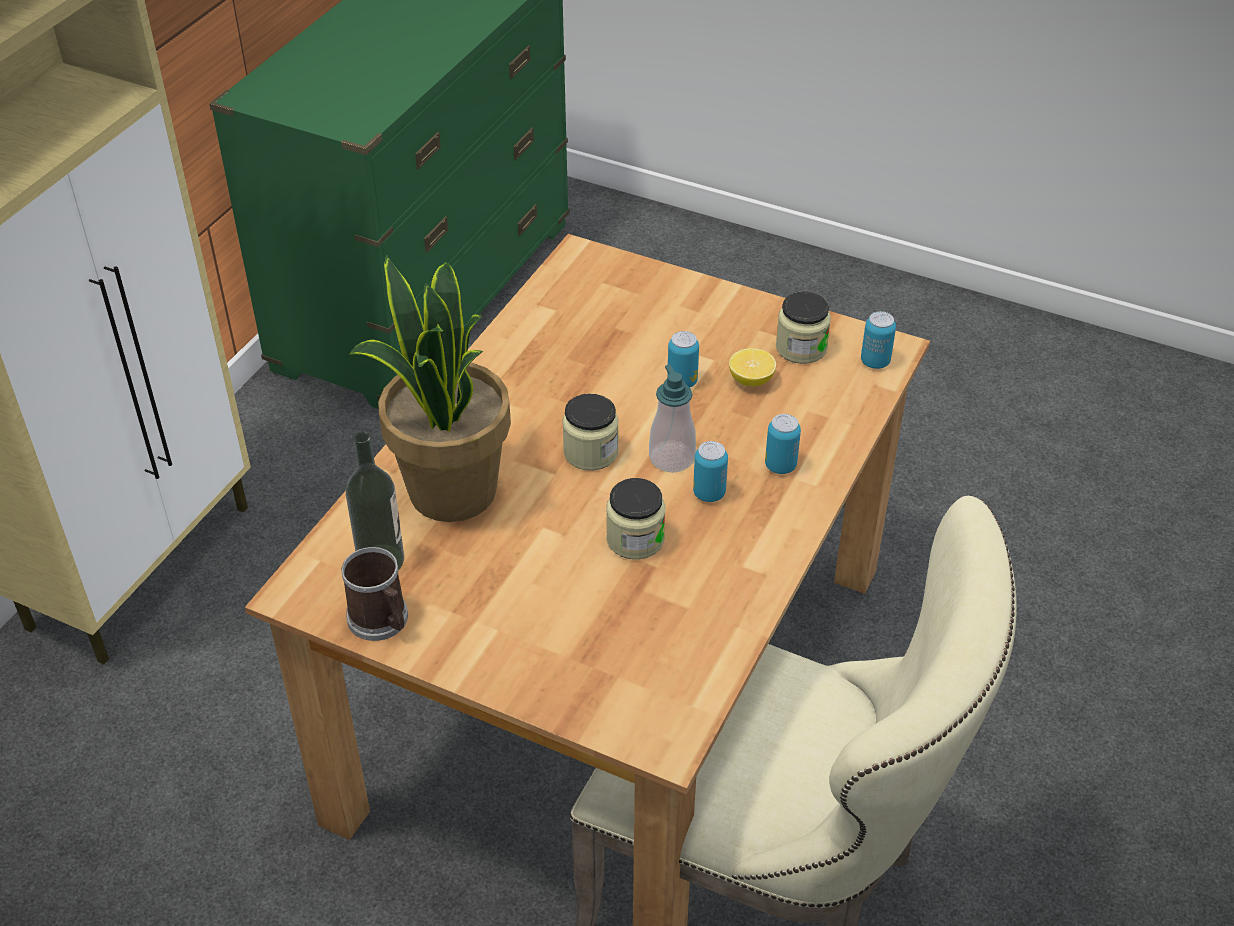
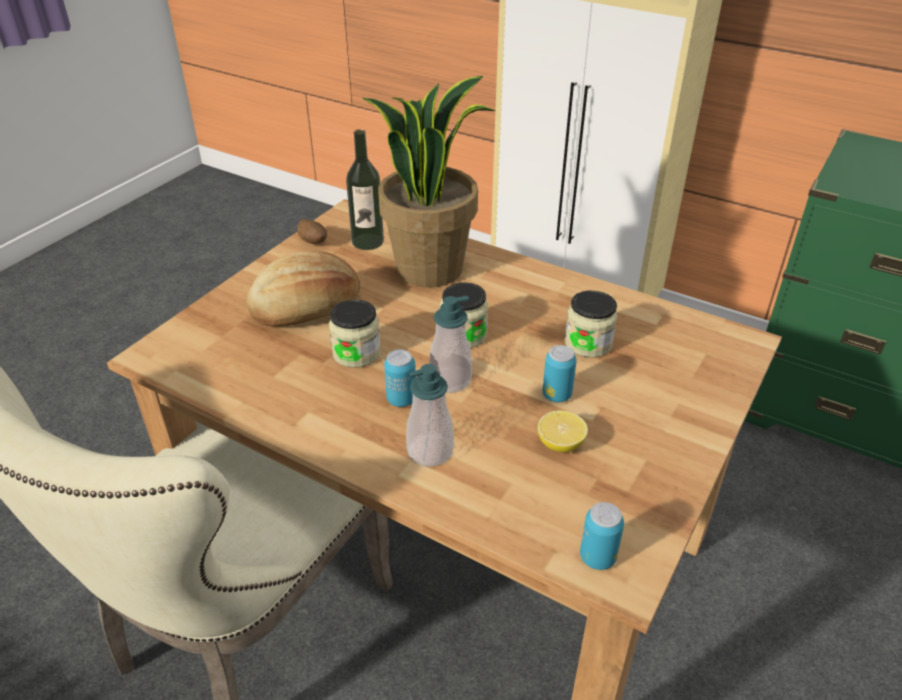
camera: 95 degrees right, 5 degrees down
(382, 621) = (313, 242): mug -> potato
(552, 599) = (307, 309): none -> bread
(780, 465) = (430, 451): can -> soap dispenser
(801, 348) = (617, 491): jar -> jar (588, 343)

